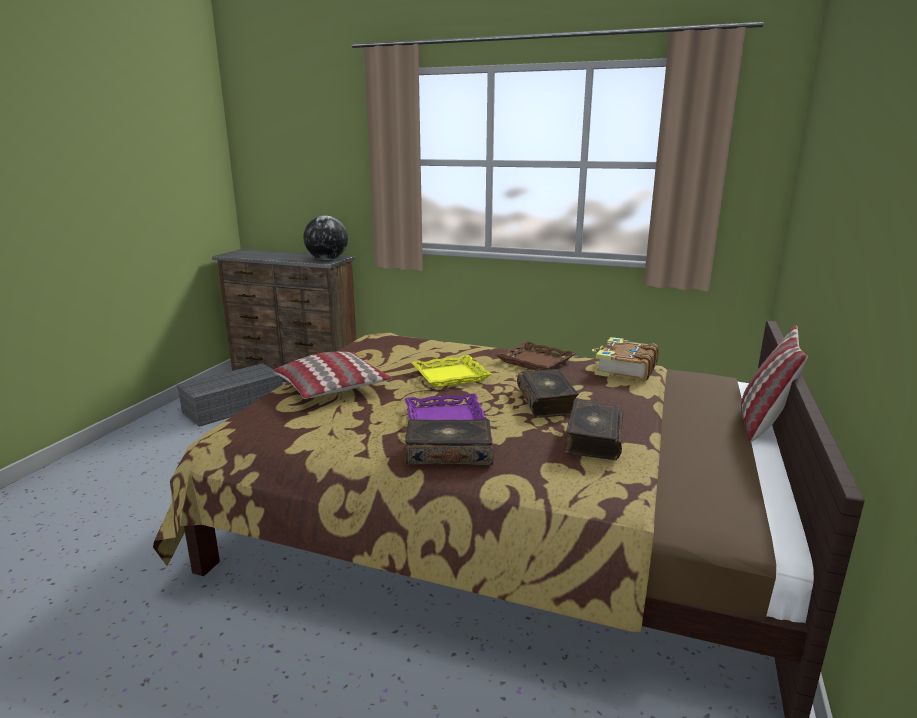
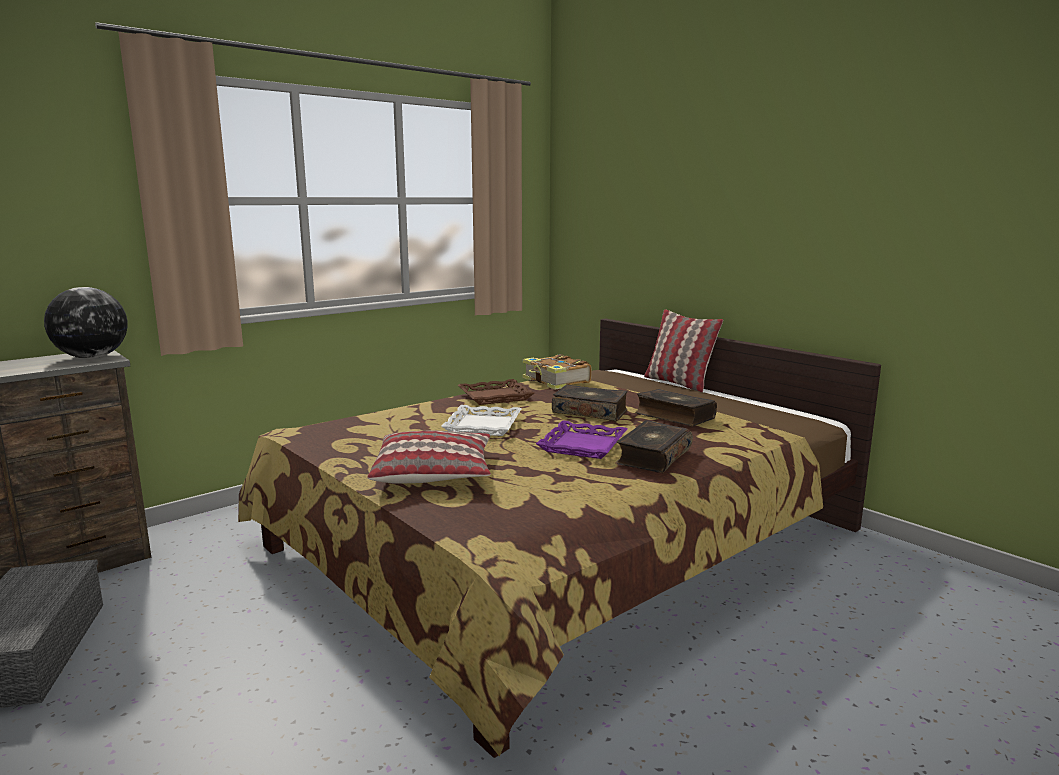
camera: 60 degrees left, 5 degrees down
(450, 376) = (483, 426): yellow tray -> white tray

